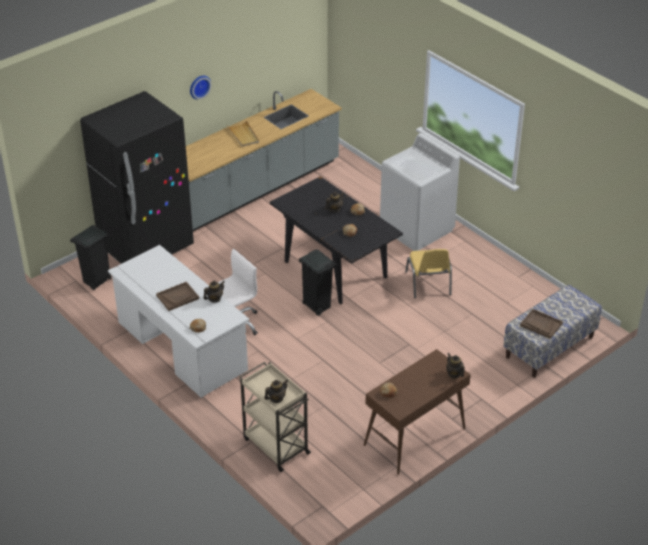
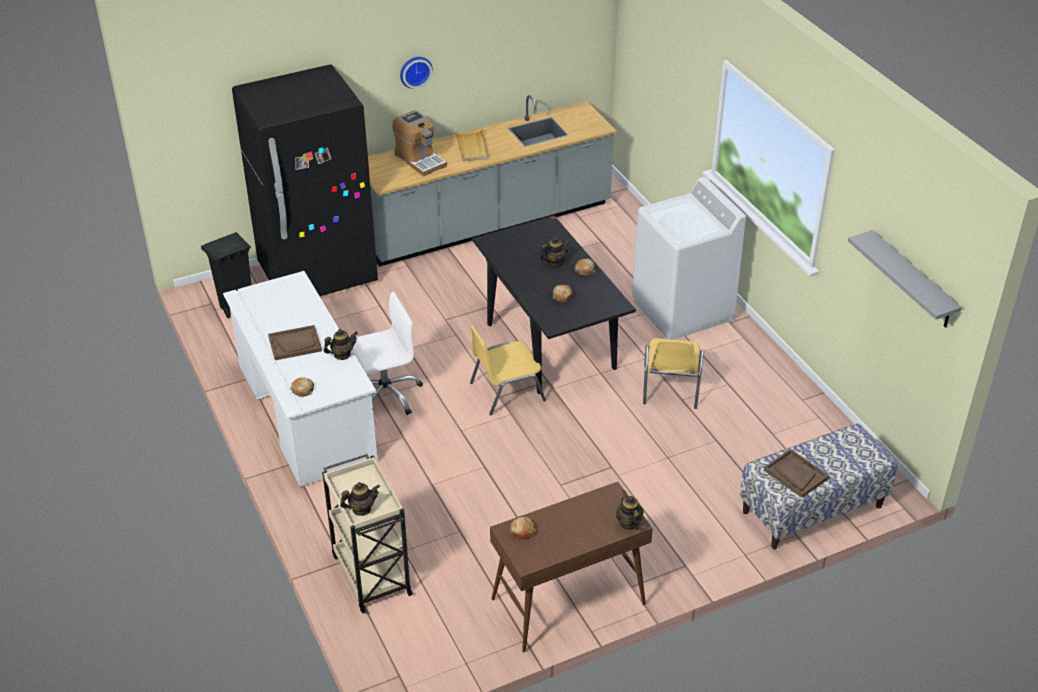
camera: 15 degrees right, 0 degrees up
(210, 150) = (420, 160): none -> coffee machine
(317, 306) = (505, 391): black trash can -> yellow chair
(594, 183) = (912, 280): none -> grey shelf

